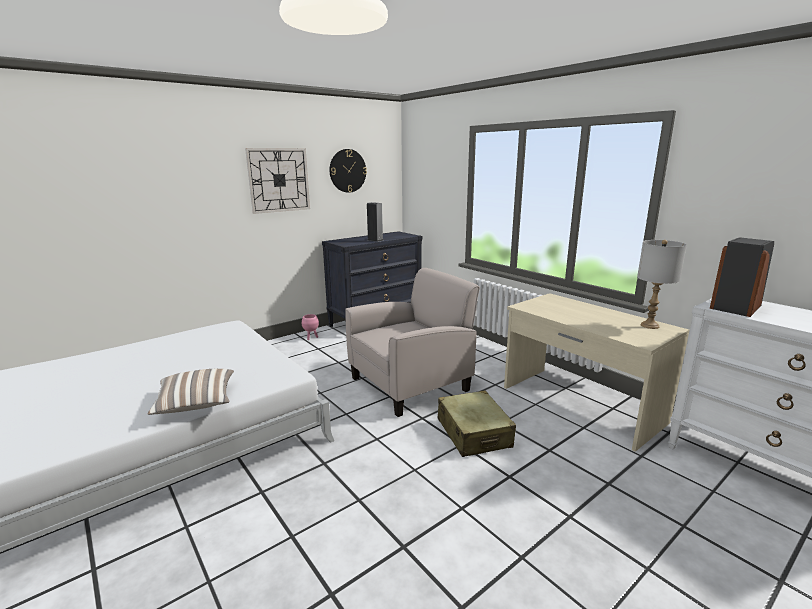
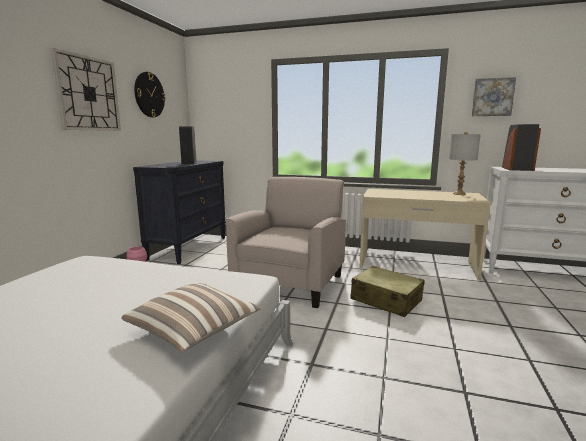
camera: 35 degrees left, 5 degrees down
(737, 187) = (492, 97): none -> picture

